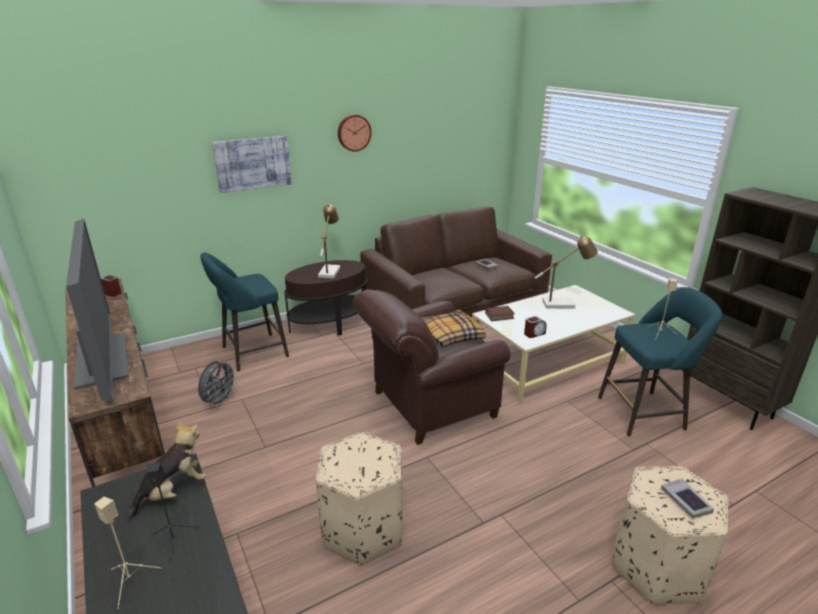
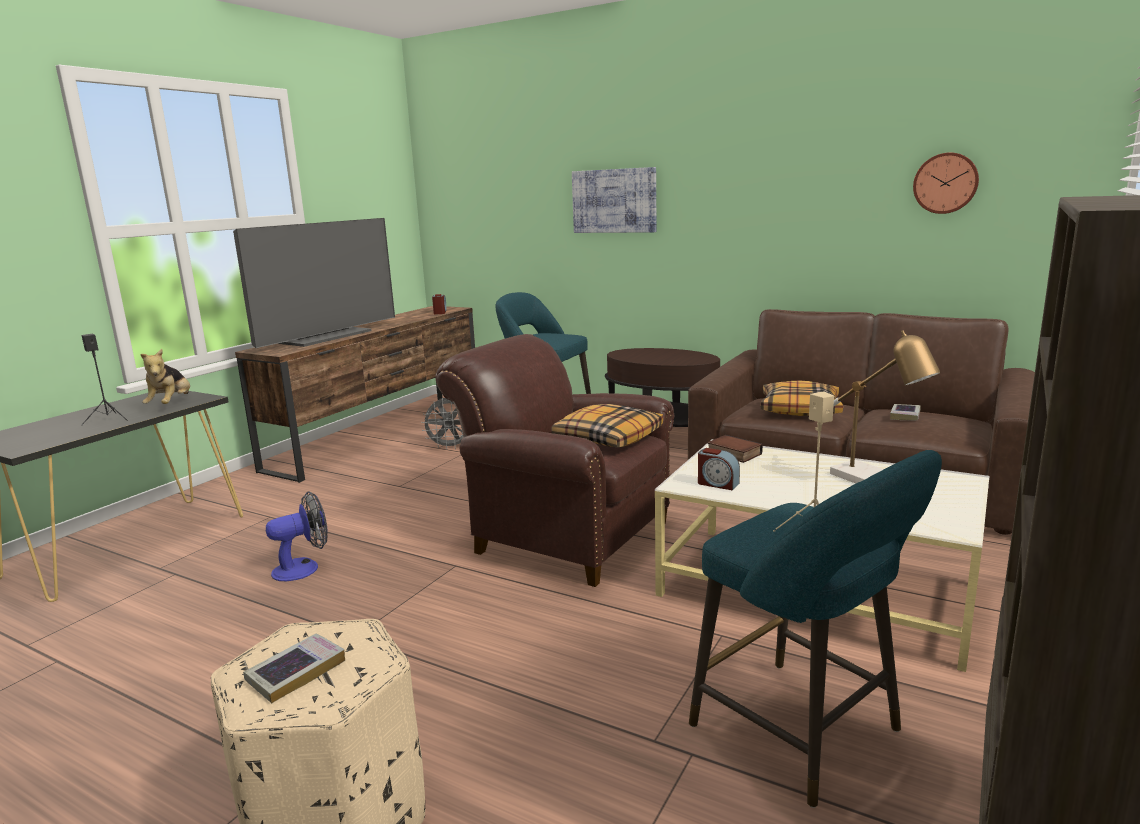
camera: 60 degrees right, 10 degrees down
(131, 580) = (65, 421): beige speaker -> none
(173, 492) = (171, 404): plush toy -> plush toy turned 75 degrees clockwise
(329, 271) = (665, 356): table lamp -> none
(353, 132) = (752, 166): wall clock -> wall clock (945, 183)
(362, 529) = (304, 568): beige ottoman -> fan
(446, 279) = (800, 409): none -> pillow

